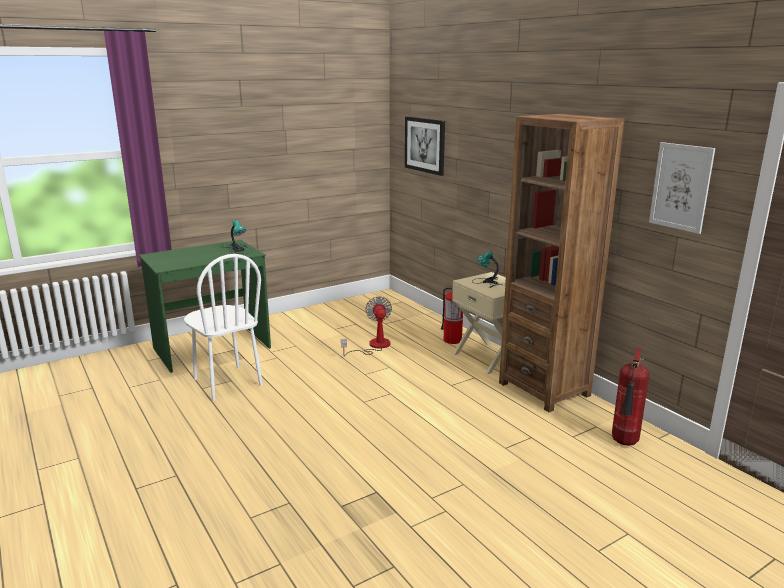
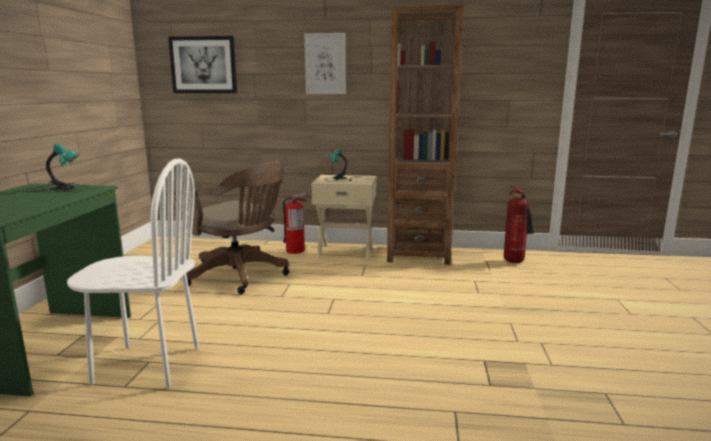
camera: 50 degrees left, 5 degrees down
(373, 346) = (241, 276): fan -> brown office chair
(681, 187) = (510, 61): picture -> picture (325, 64)

